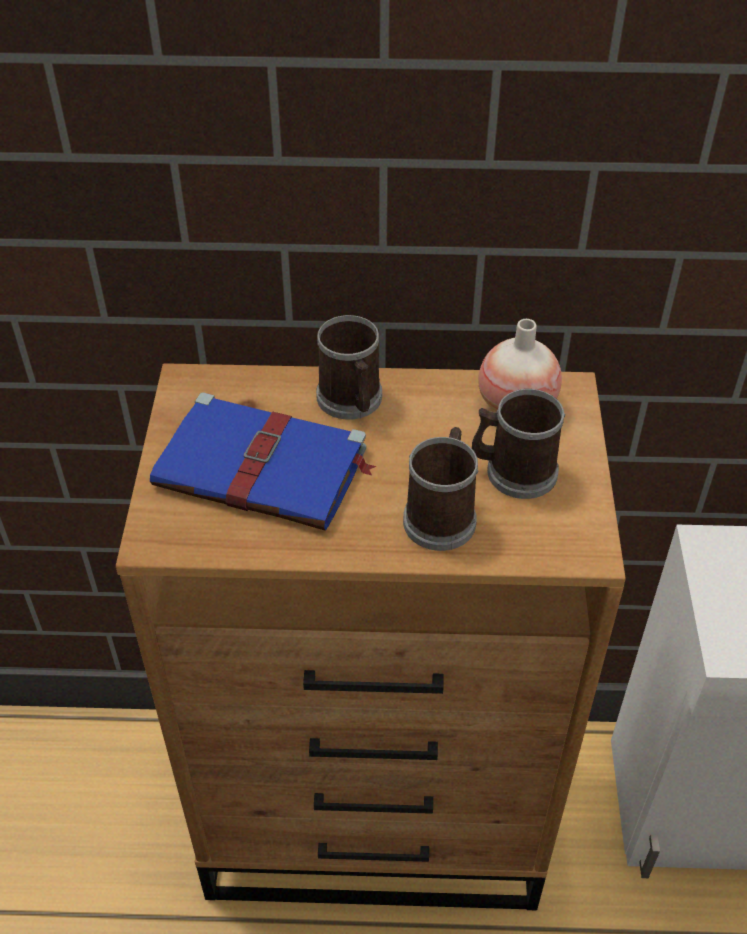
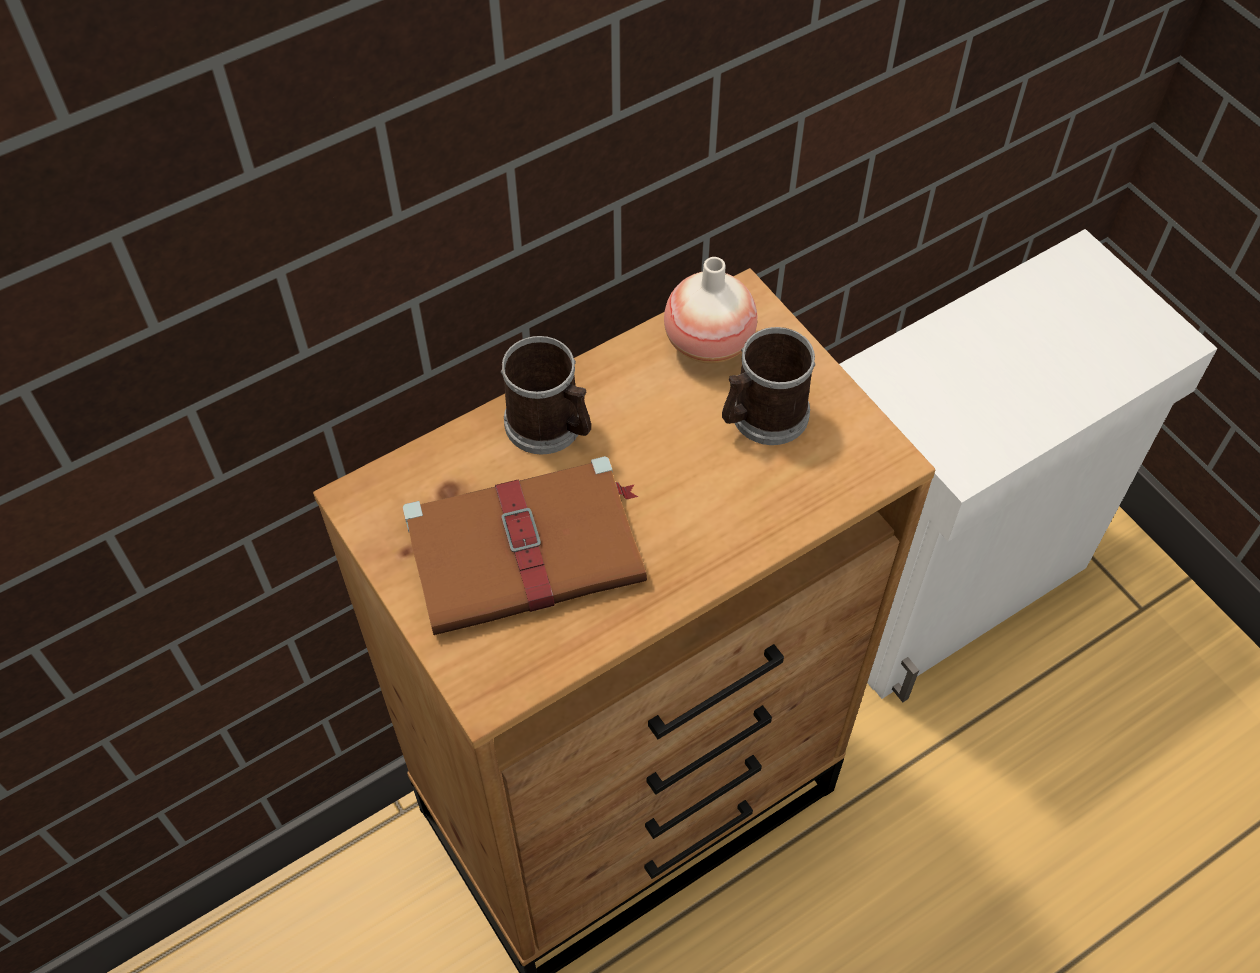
camera: 35 degrees left, 10 degrees up
(265, 468) = (528, 549): blue book -> brown book
(442, 515) = (735, 500): mug -> none

